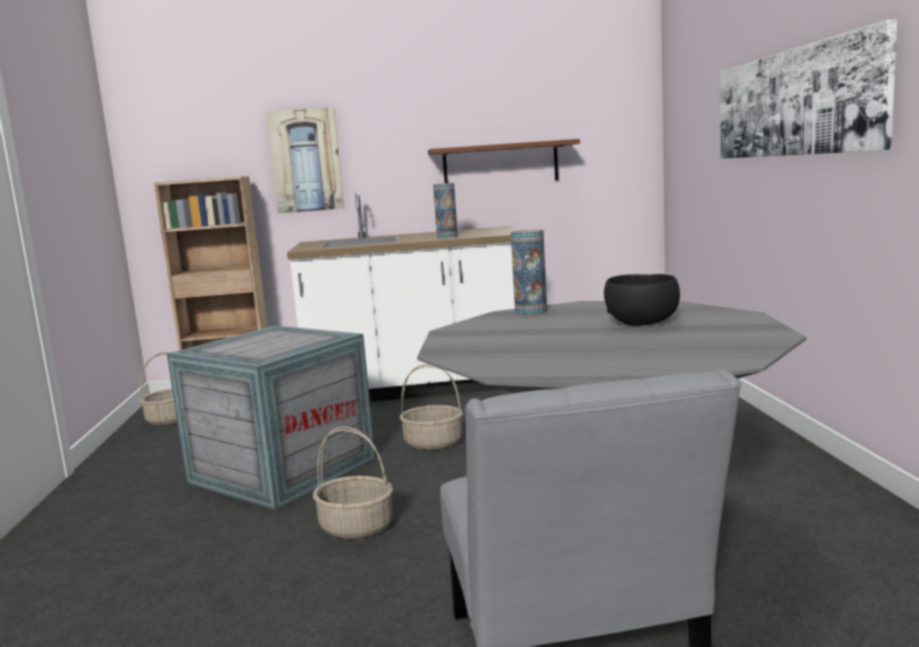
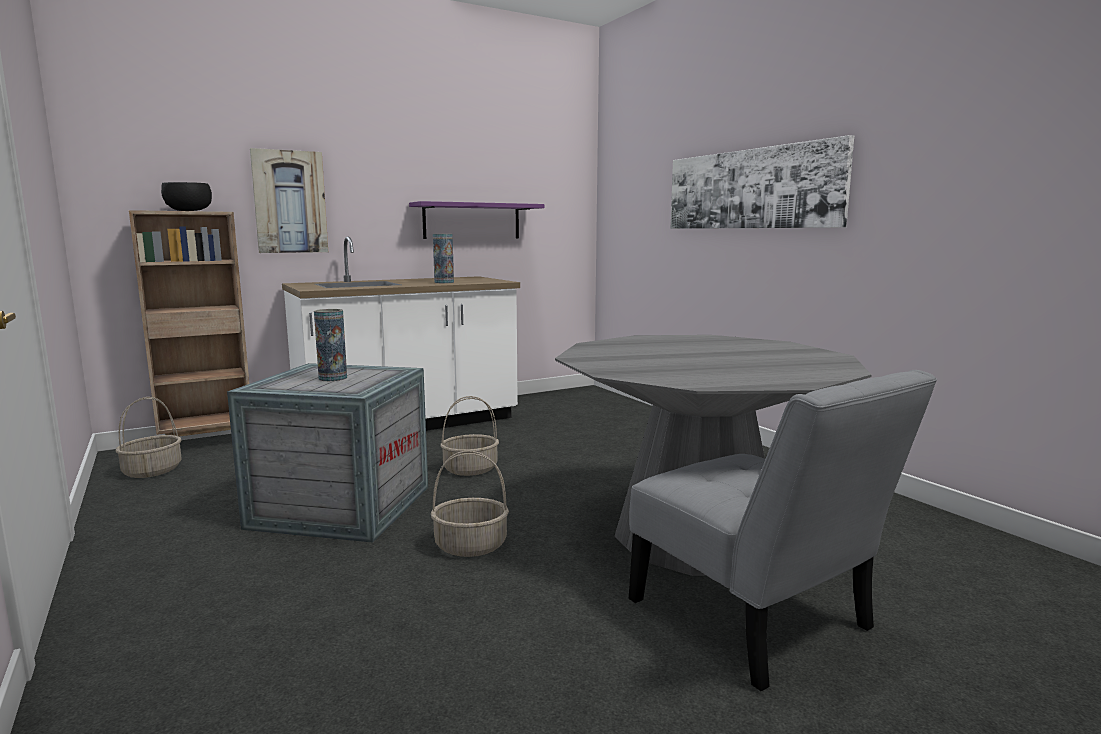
camera: 25 degrees left, 0 degrees up
(500, 164) = (472, 221): brown shelf -> purple shelf
(531, 311) = (611, 342): vase -> vase (333, 378)
(643, 323) = (722, 349): black bowl -> black bowl (189, 211)

